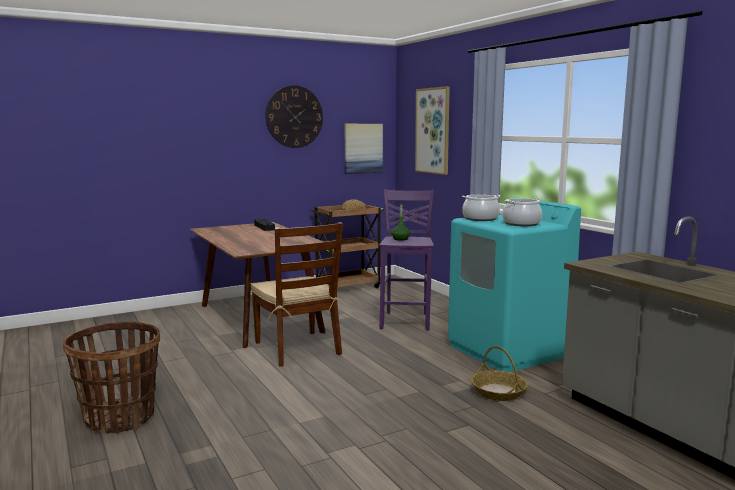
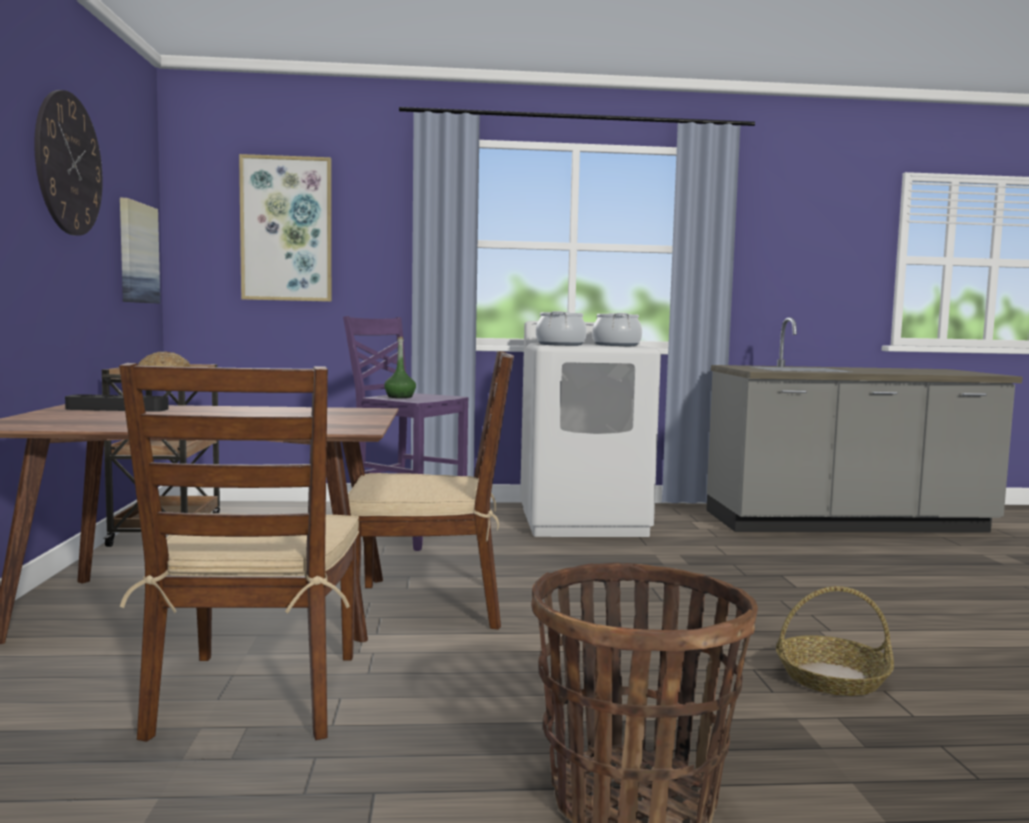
camera: 65 degrees left, 5 degrees down
(181, 346) = (257, 695): none -> brown chair
(499, 392) = (701, 548): basket -> basket (832, 678)
(508, 351) = (584, 522): turquoise washing machine -> white washing machine

